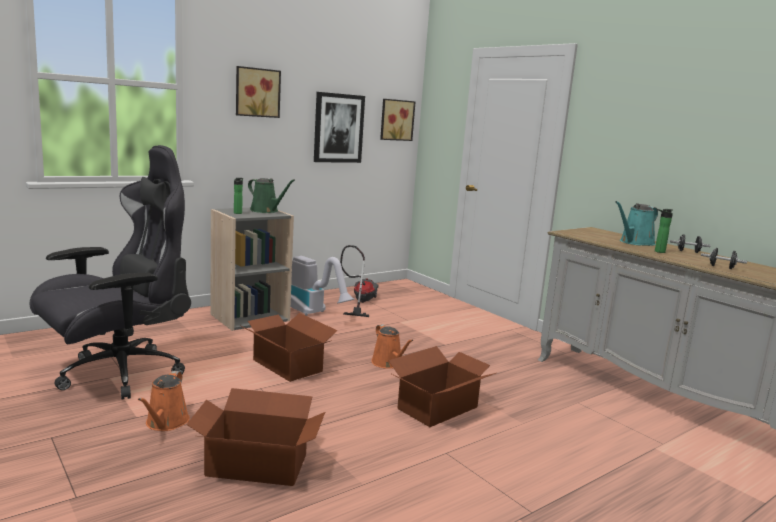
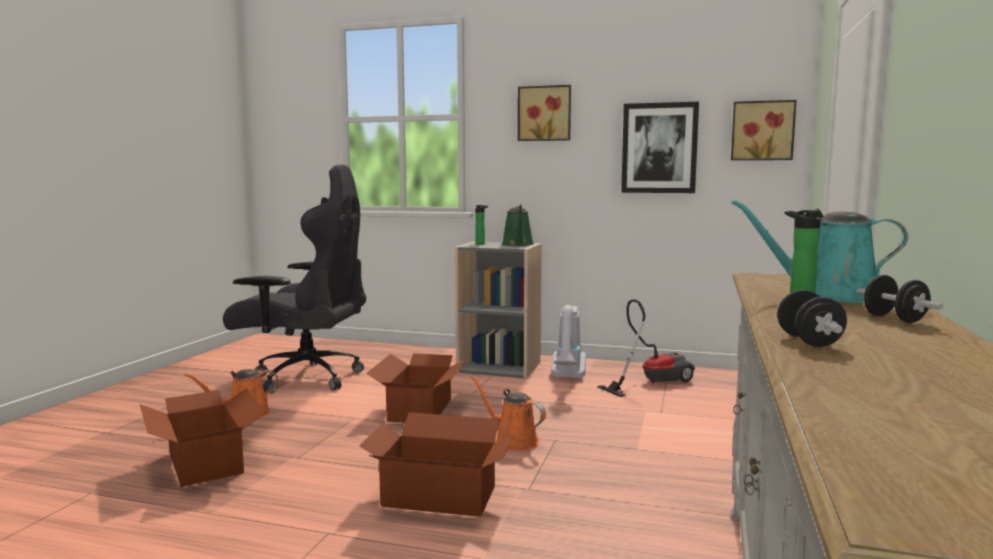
camera: 55 degrees right, 5 degrees down
(388, 363) = (513, 441): orange watering can -> orange watering can turned 105 degrees clockwise

